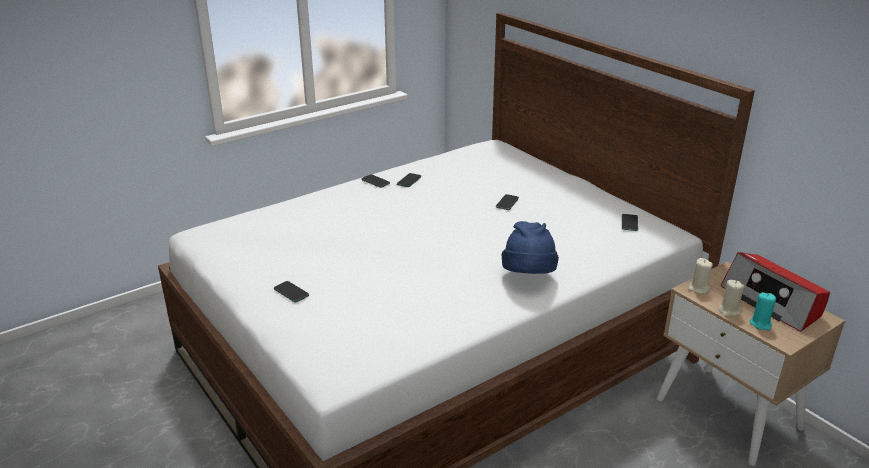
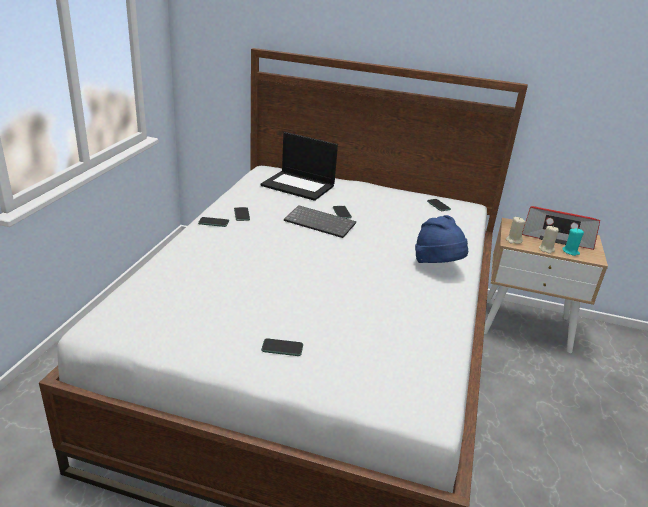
camera: 40 degrees left, 0 degrees up
(471, 206) = (321, 223): none -> keyboard
(502, 167) = (299, 185): none -> laptop

